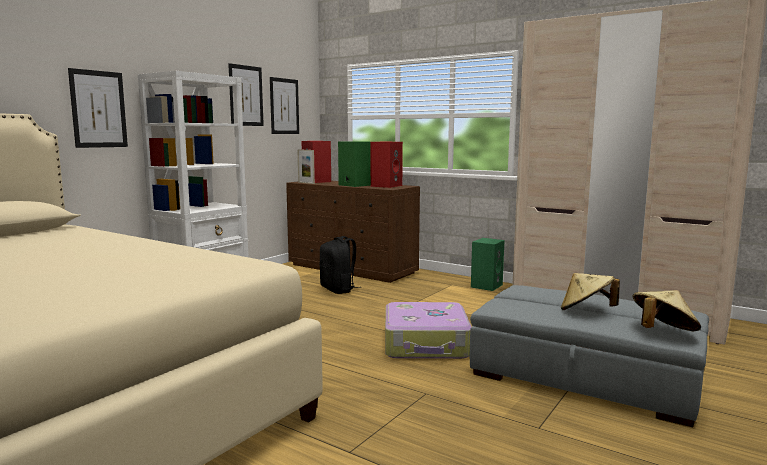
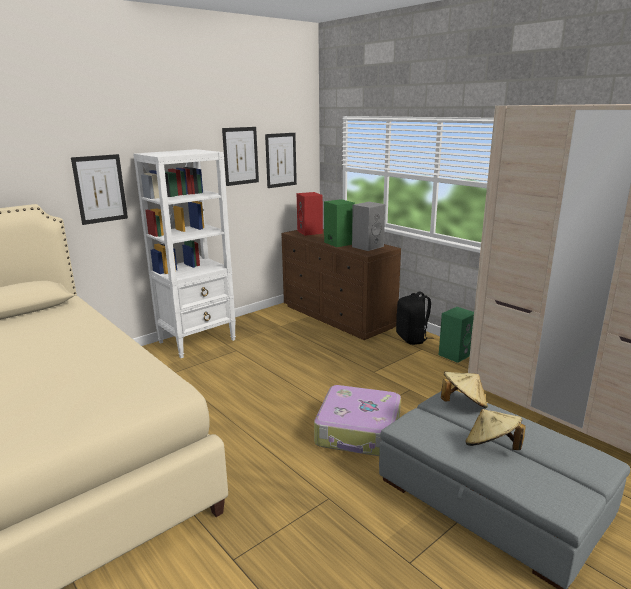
camera: 15 degrees right, 10 degrees up
(306, 183) = (298, 235): picture frame -> none
(338, 289) = (313, 346): black backpack -> black backpack (412, 339)
(386, 186) = (368, 246): red speaker -> grey speaker
(662, 332) = (552, 493): beige hat -> beige hat (463, 404)

